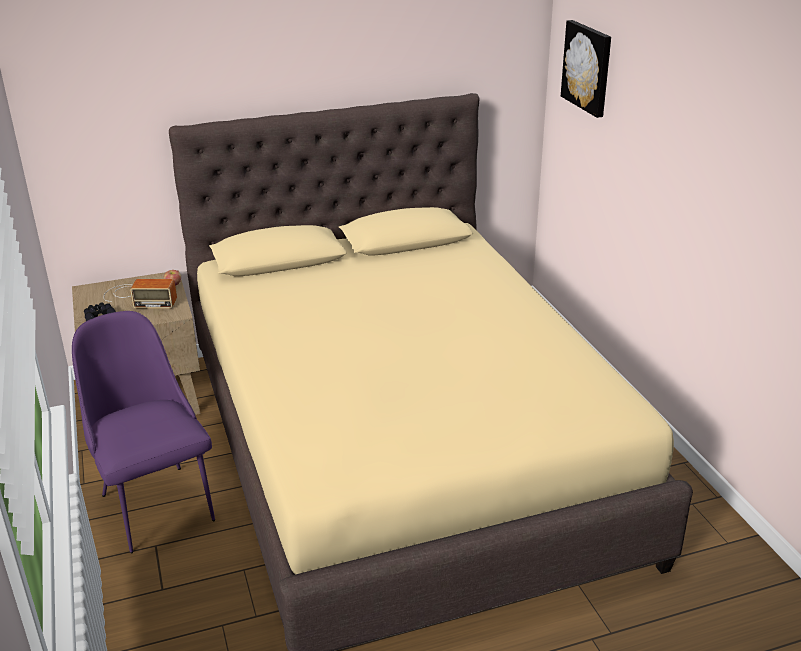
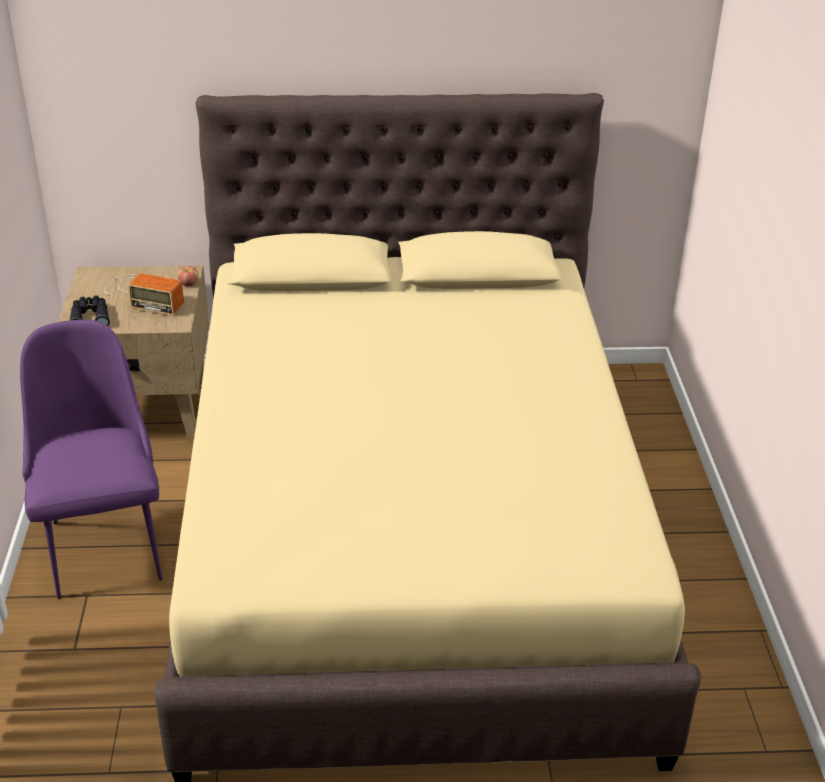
camera: 15 degrees right, 5 degrees up
(588, 67) = (744, 83): picture -> none

